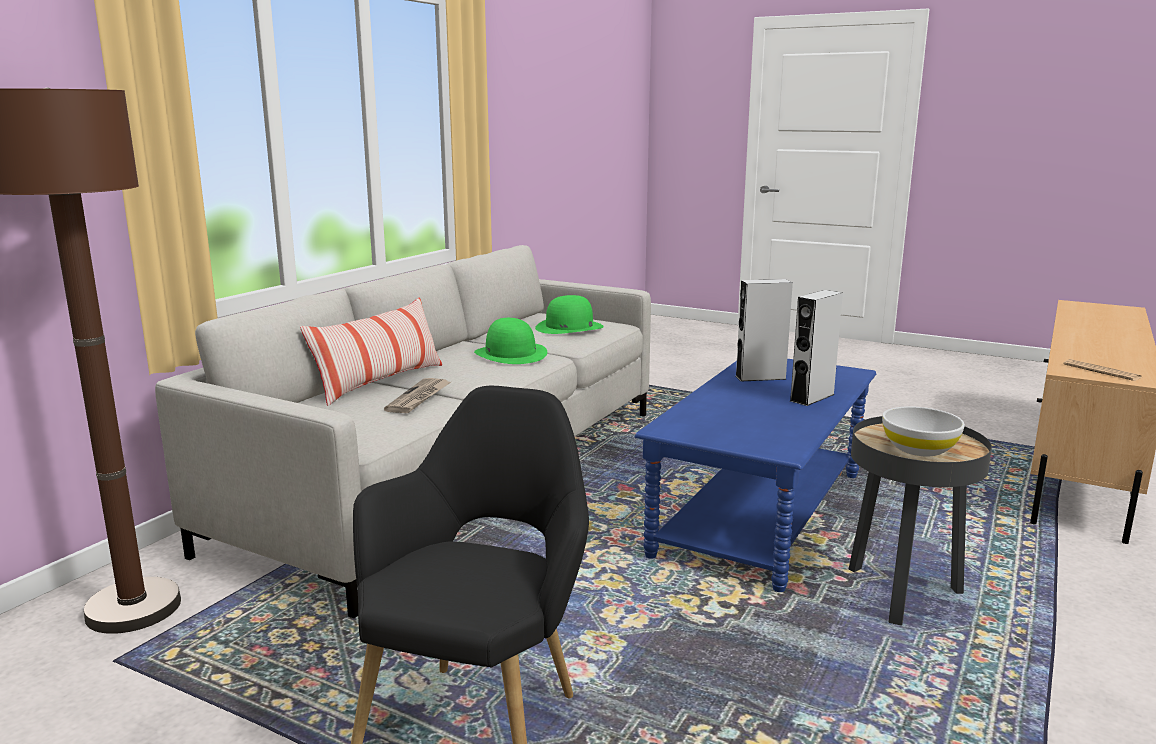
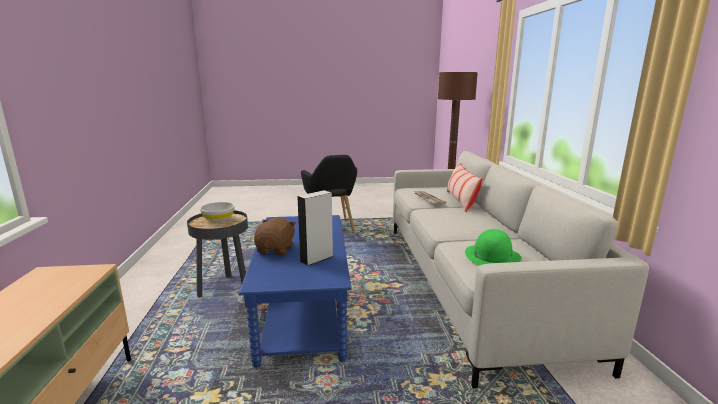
camera: 145 degrees right, 0 degrees up
(511, 354) = (458, 224): green hat -> none
(812, 397) = (276, 250): grey speaker -> brown plush toy
(1101, 371) = (63, 277): newspaper -> none

